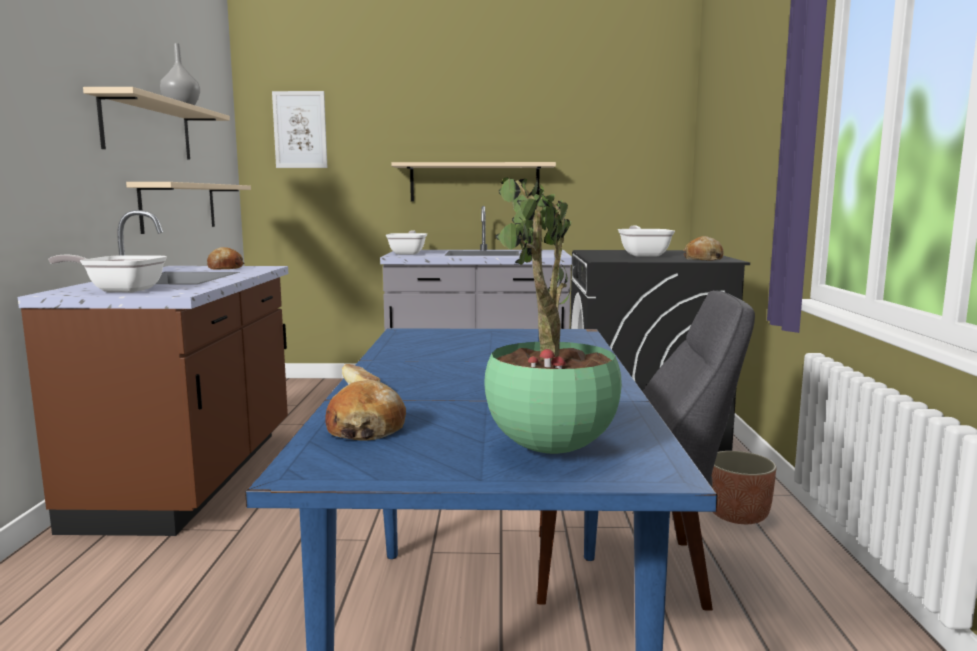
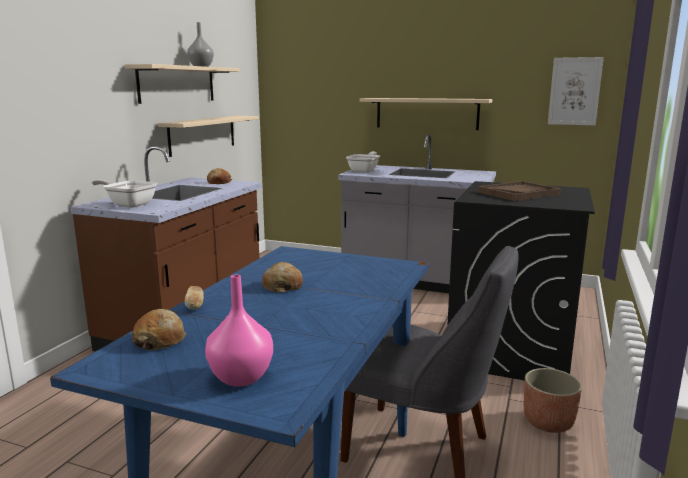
camera: 20 degrees right, 5 degrees up
(300, 130) = (300, 72): picture -> picture (574, 91)
(550, 450) = (241, 378): potted plant -> pink vase
(643, 255) = (518, 193): frying pan -> brown tray
(702, 259) = (559, 203): bread -> bread (282, 286)

